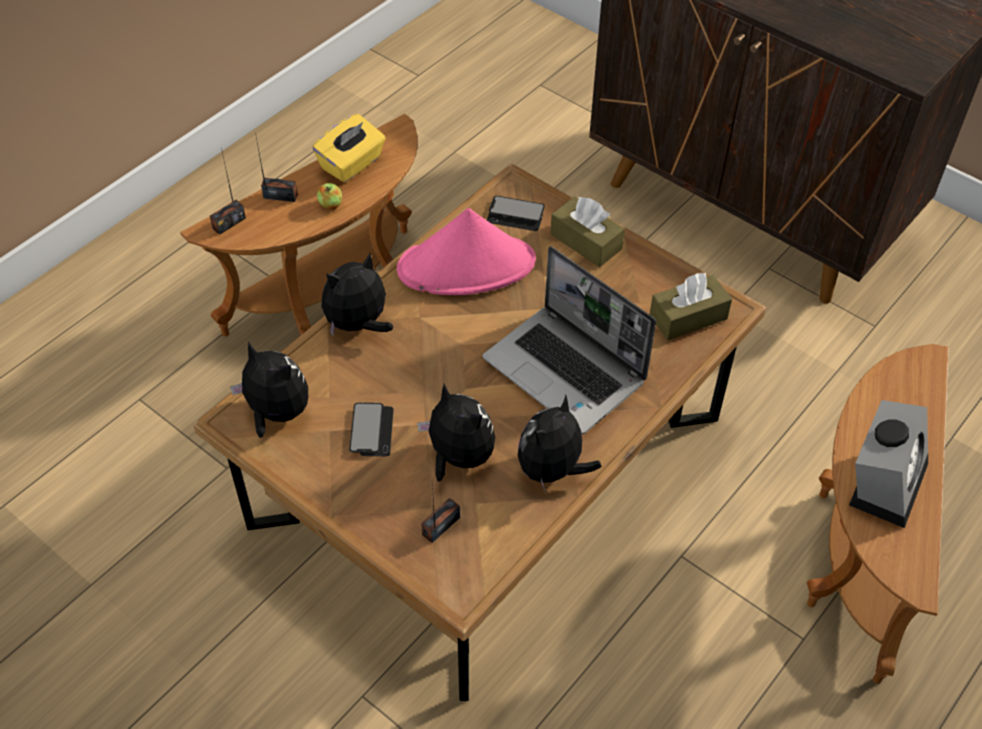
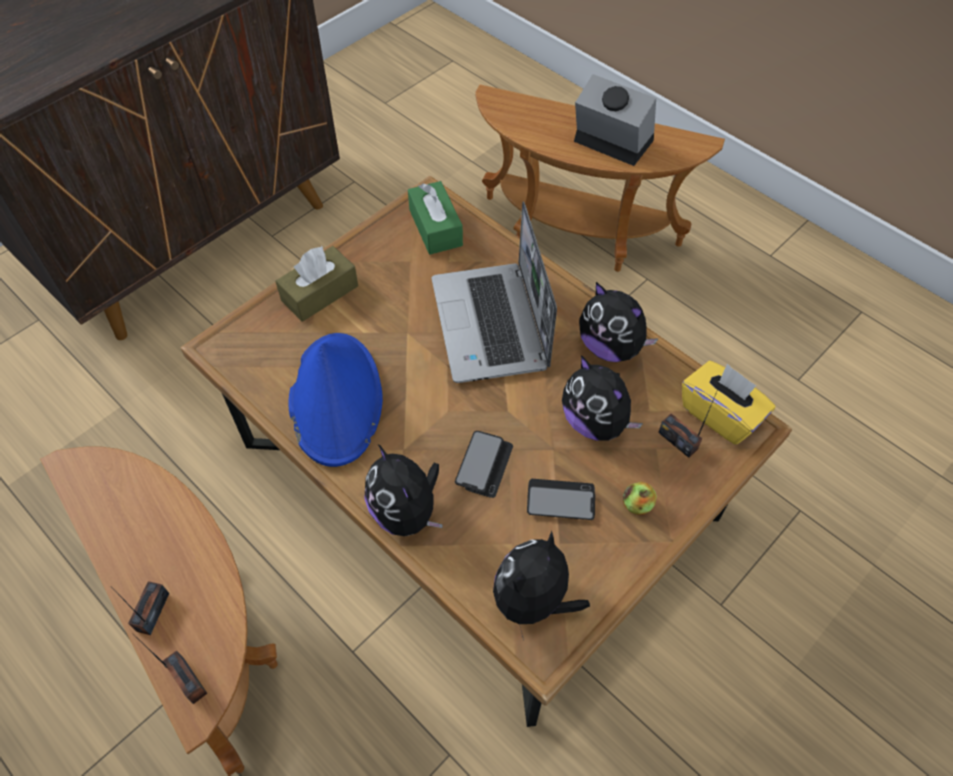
camera: 85 degrees left, 5 degrees up
(330, 205) = (187, 548): apple -> apple (637, 505)
(352, 164) = (117, 522): yellow tissue box -> yellow tissue box (720, 414)
(458, 457) = (595, 422): plush toy -> plush toy turned 90 degrees counterclockwise
(467, 266) = (335, 399): pink hat -> blue hat
(515, 215) = (265, 350): phone -> phone (484, 465)
(566, 371) = (492, 325): laptop -> laptop turned 120 degrees clockwise
(688, 317) = (435, 227): brown tissue box -> green tissue box

